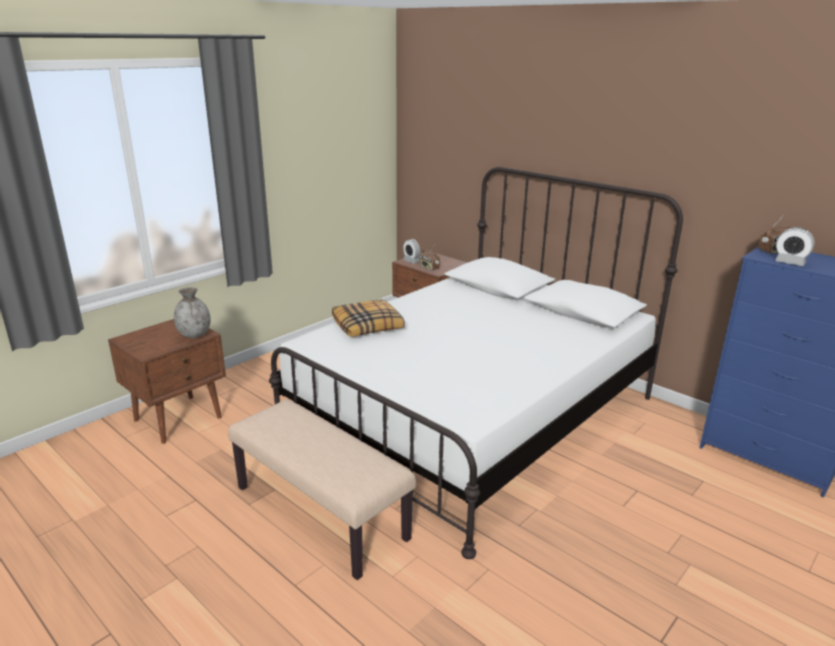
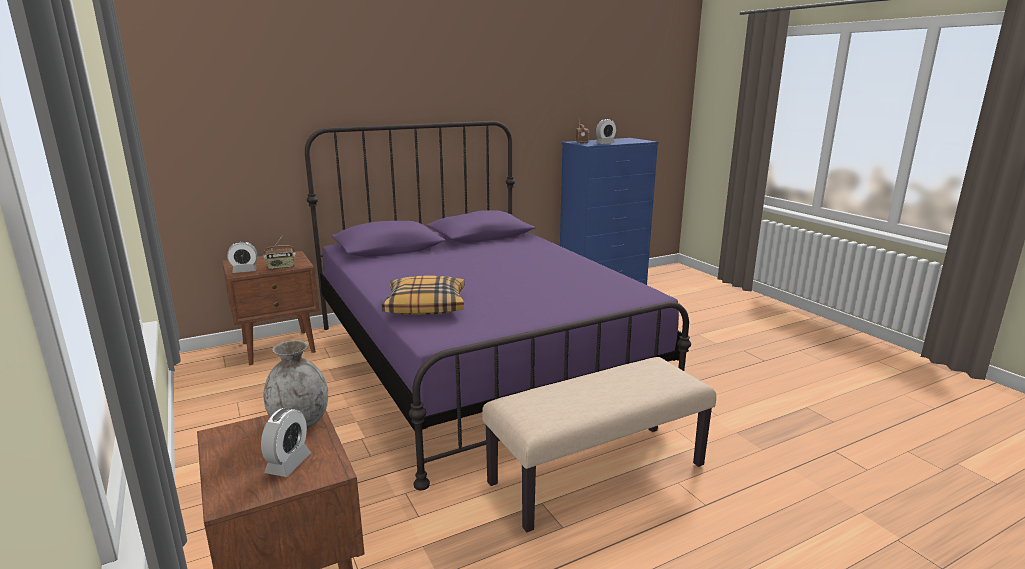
camera: 70 degrees left, 5 degrees down
(153, 343) = (288, 464): none -> alarm clock
(473, 415) = (479, 362): white bed -> purple bed

